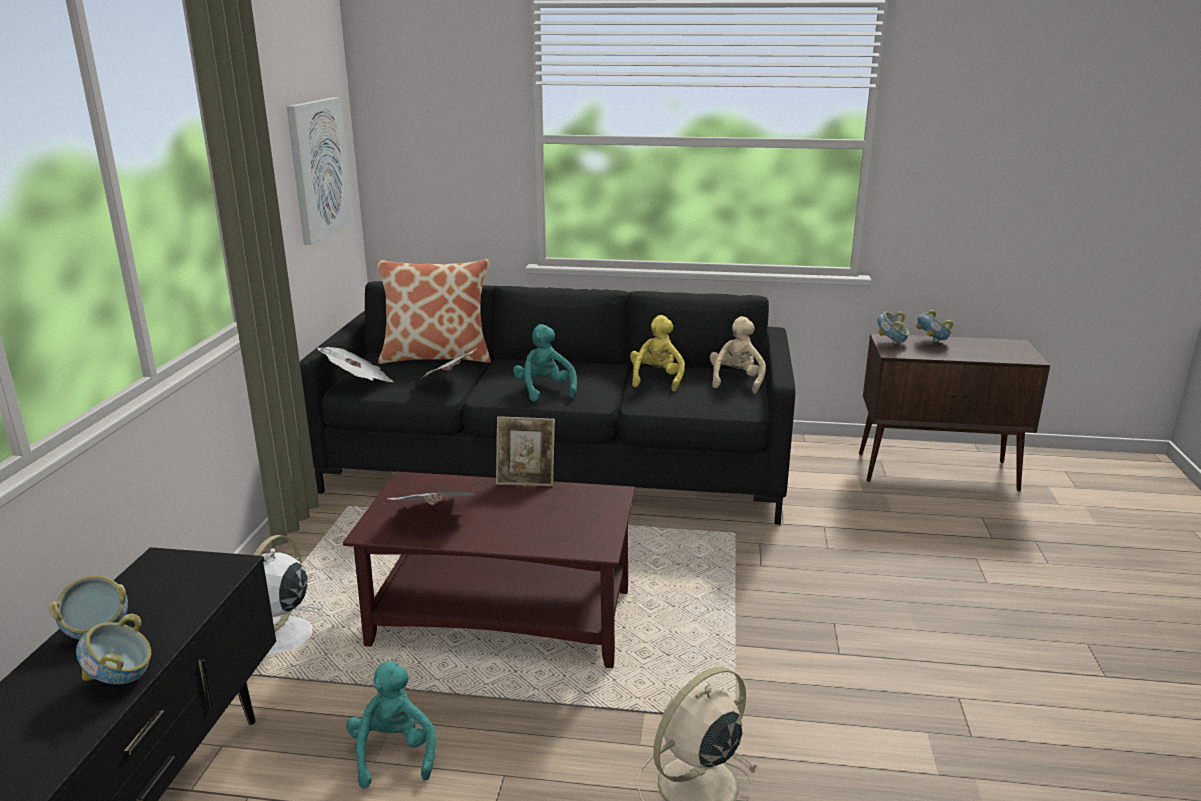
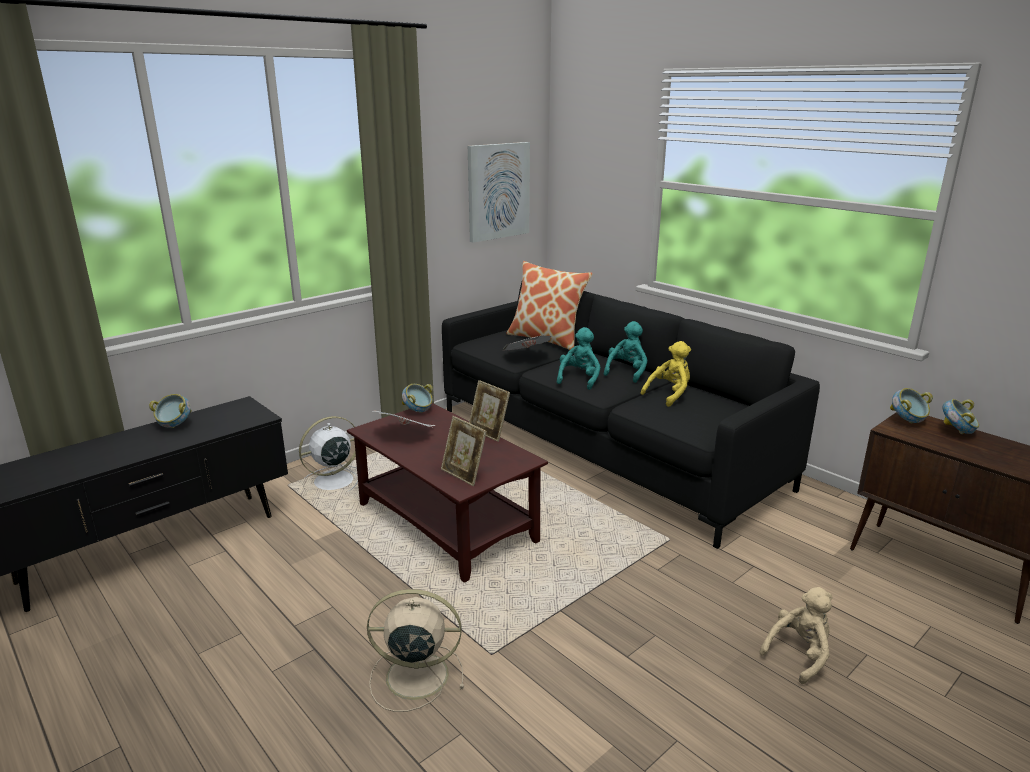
camera: 40 degrees right, 0 degrees up
(121, 680) = (150, 449): bowl -> bowl (418, 411)
(358, 382) = (478, 342): newspaper -> none
(393, 753) = (302, 565): turquoise plush toy -> turquoise plush toy (626, 372)
(576, 534) = (463, 474): none -> picture frame
(736, 381) = (731, 414): beige plush toy -> beige plush toy (799, 654)

